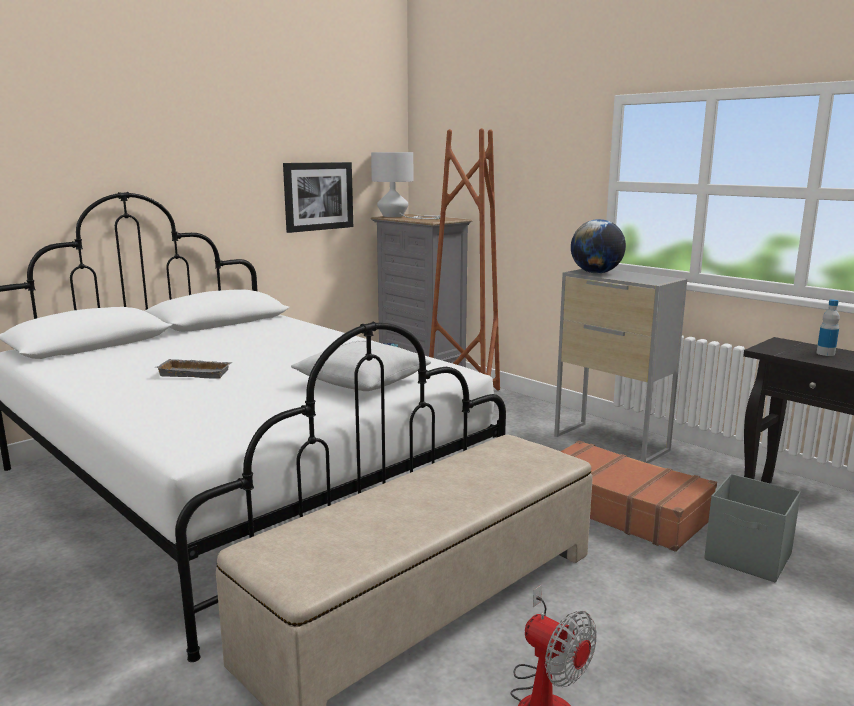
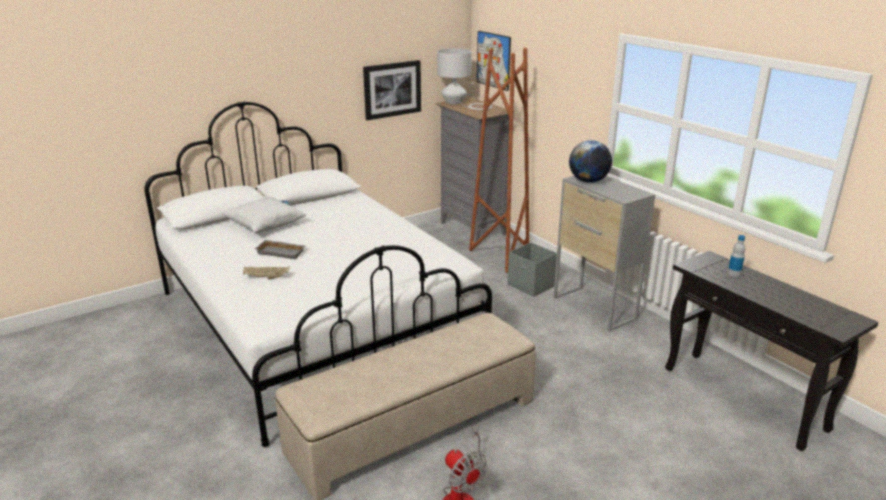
camera: 10 degrees right, 10 degrees up
(179, 399) = (266, 278): none -> beige tray
(362, 383) = (388, 271): grey pillow -> grey pillow (265, 225)
(439, 163) = (493, 60): none -> picture
(621, 508) = (574, 367): brown suitcase -> none
(749, 558) = (646, 416): grey storage box -> grey storage box (531, 285)

